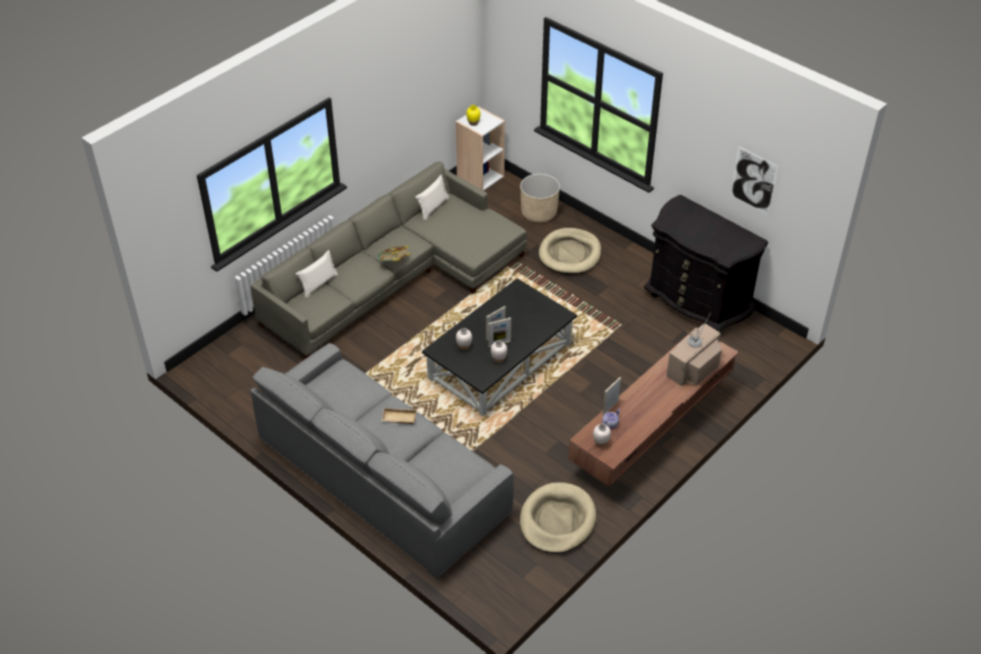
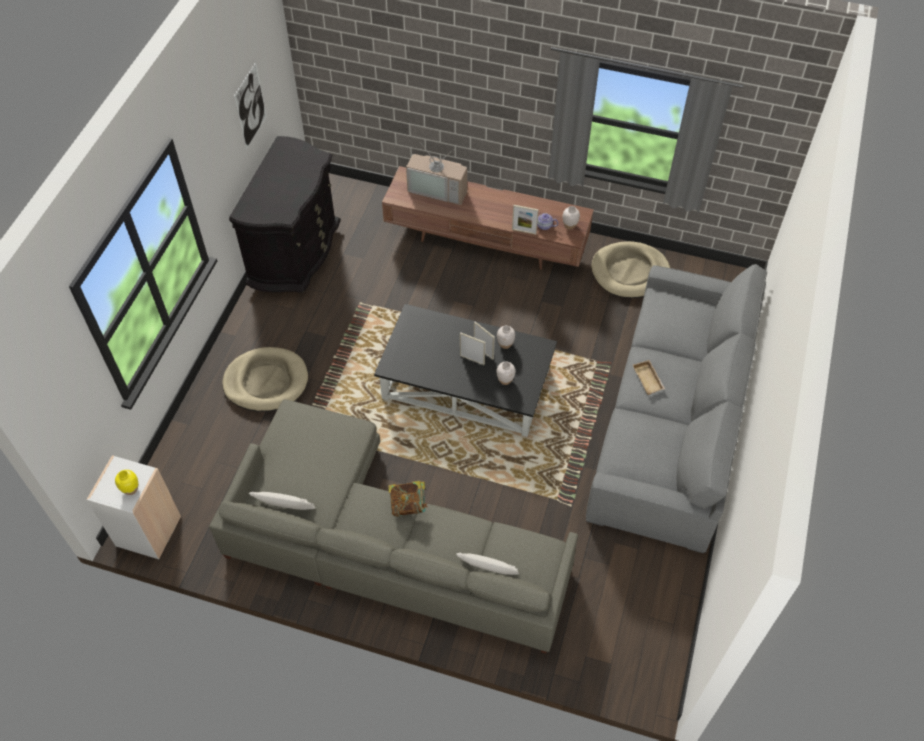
camera: 115 degrees left, 10 degrees up
(539, 213) = (202, 438): beige planter -> none

